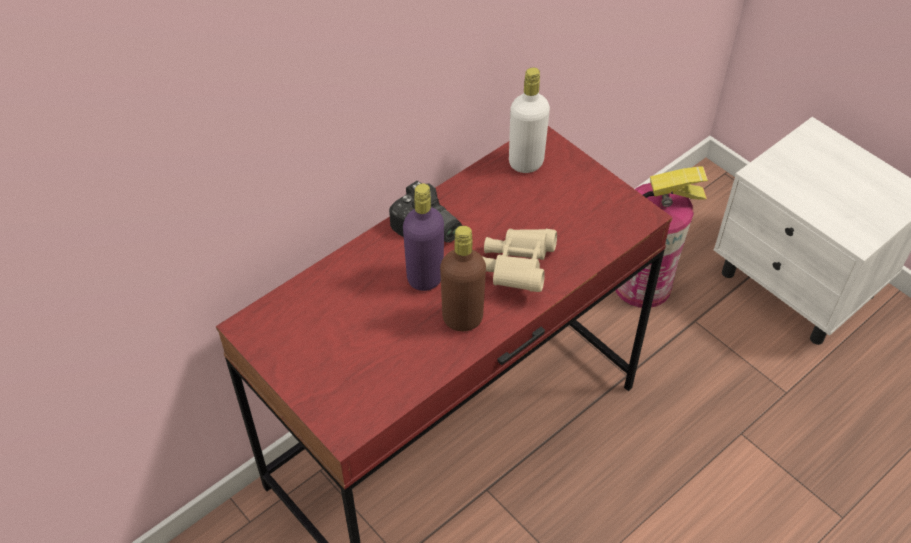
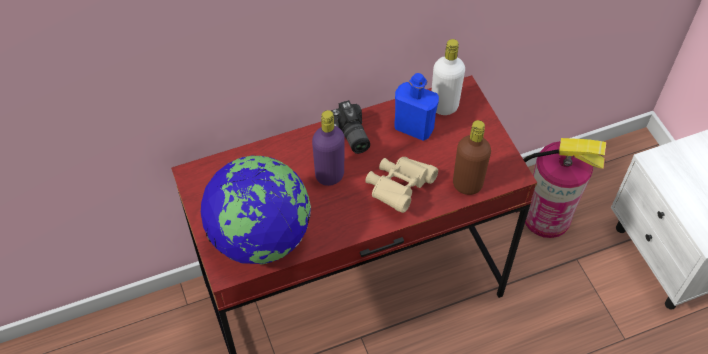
camera: 20 degrees right, 5 degrees up
(372, 376) = (261, 237): none -> globe
(462, 318) = (342, 214): brown bottle -> brown bottle (467, 184)
(502, 196) = (414, 128): none -> blue bottle

